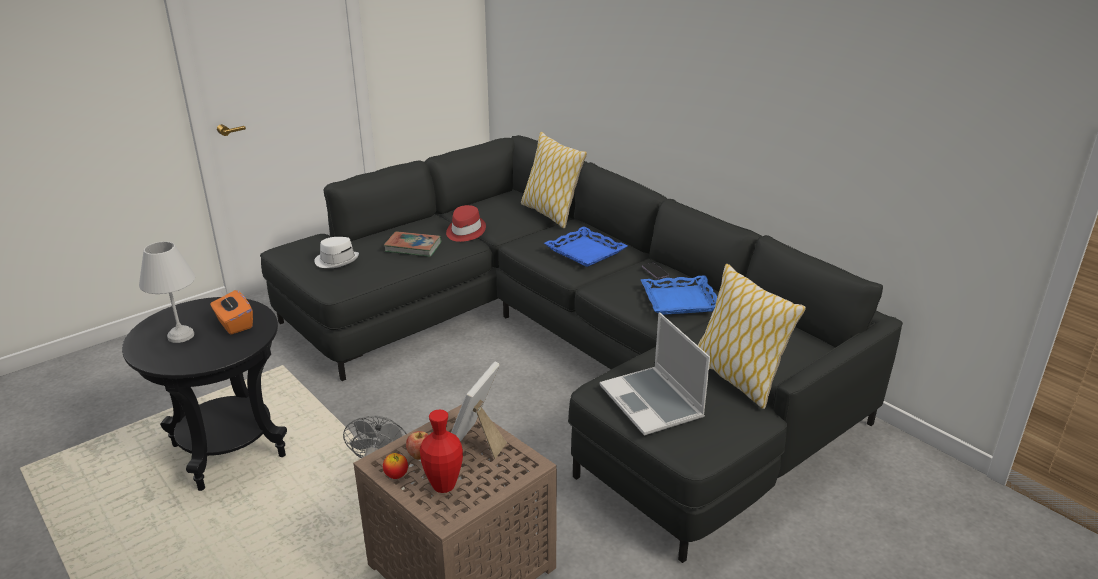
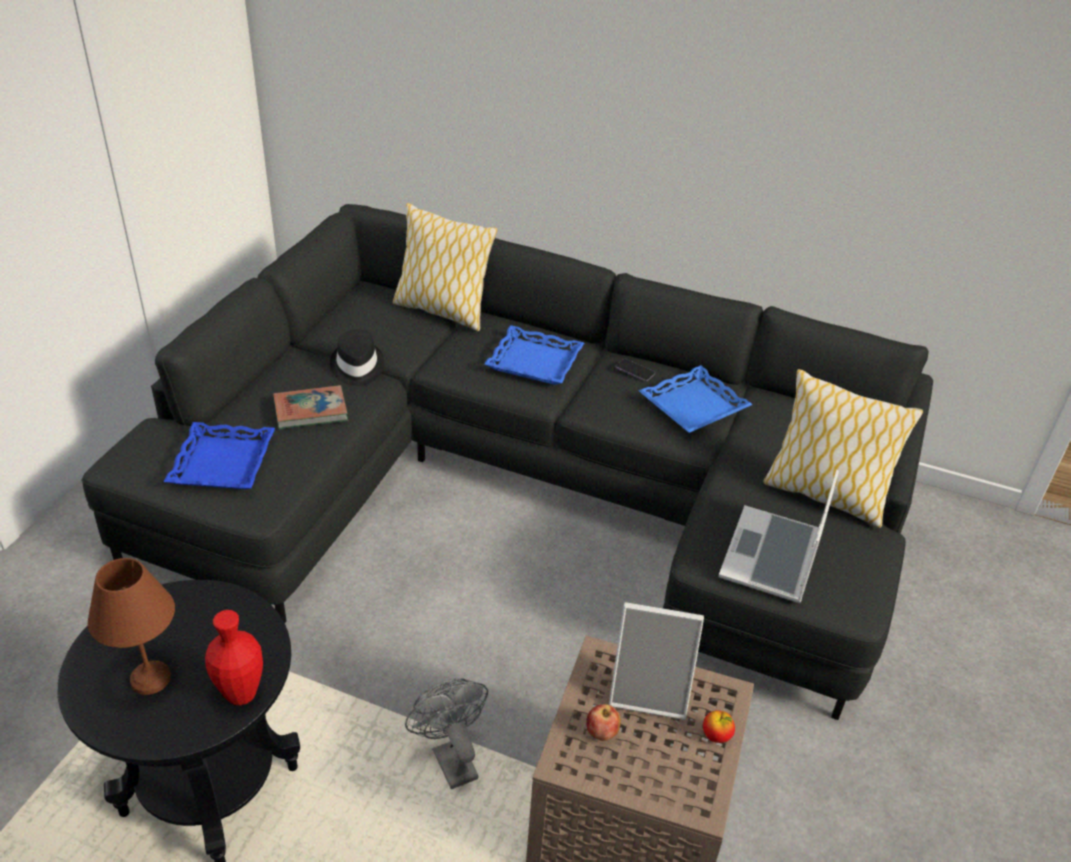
camera: 30 degrees left, 10 degrees up
(180, 336) = (151, 680): white table lamp -> brown table lamp
(234, 324) = (213, 630): orange tissue box -> none
(336, 260) = (222, 463): white hat -> blue tray
(396, 476) = (600, 774): apple -> apple (716, 736)
(444, 486) = (664, 764): red vase -> red vase (241, 694)
(465, 231) = (356, 367): red hat -> black hat
(476, 444) = (650, 691): picture frame -> picture frame turned 75 degrees counterclockwise
(653, 403) = (772, 558): laptop -> laptop turned 75 degrees clockwise

